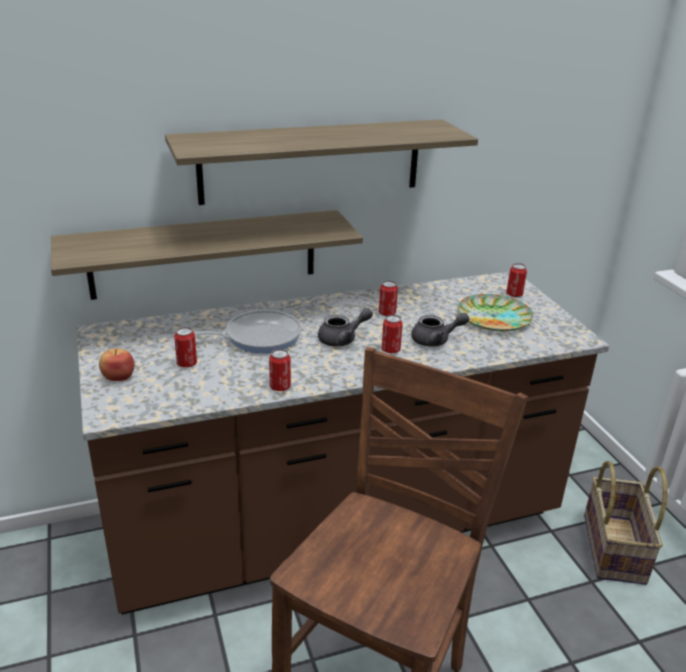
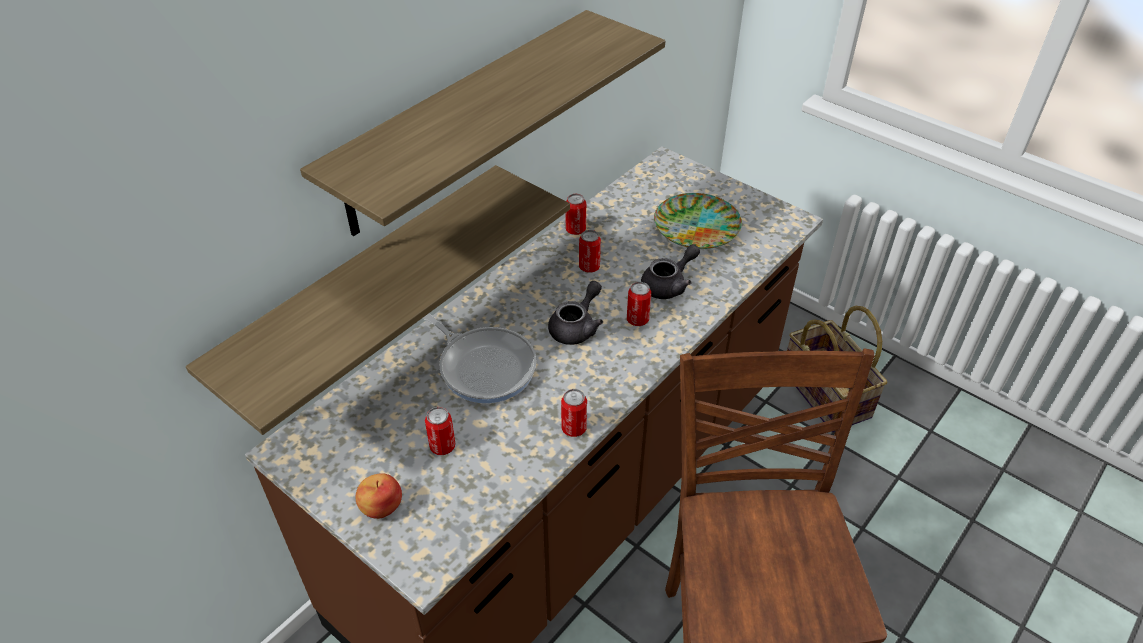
camera: 30 degrees left, 15 degrees up
(258, 337) = (484, 366): frying pan -> frying pan turned 90 degrees clockwise
(514, 294) = (689, 183): can -> can (575, 230)

